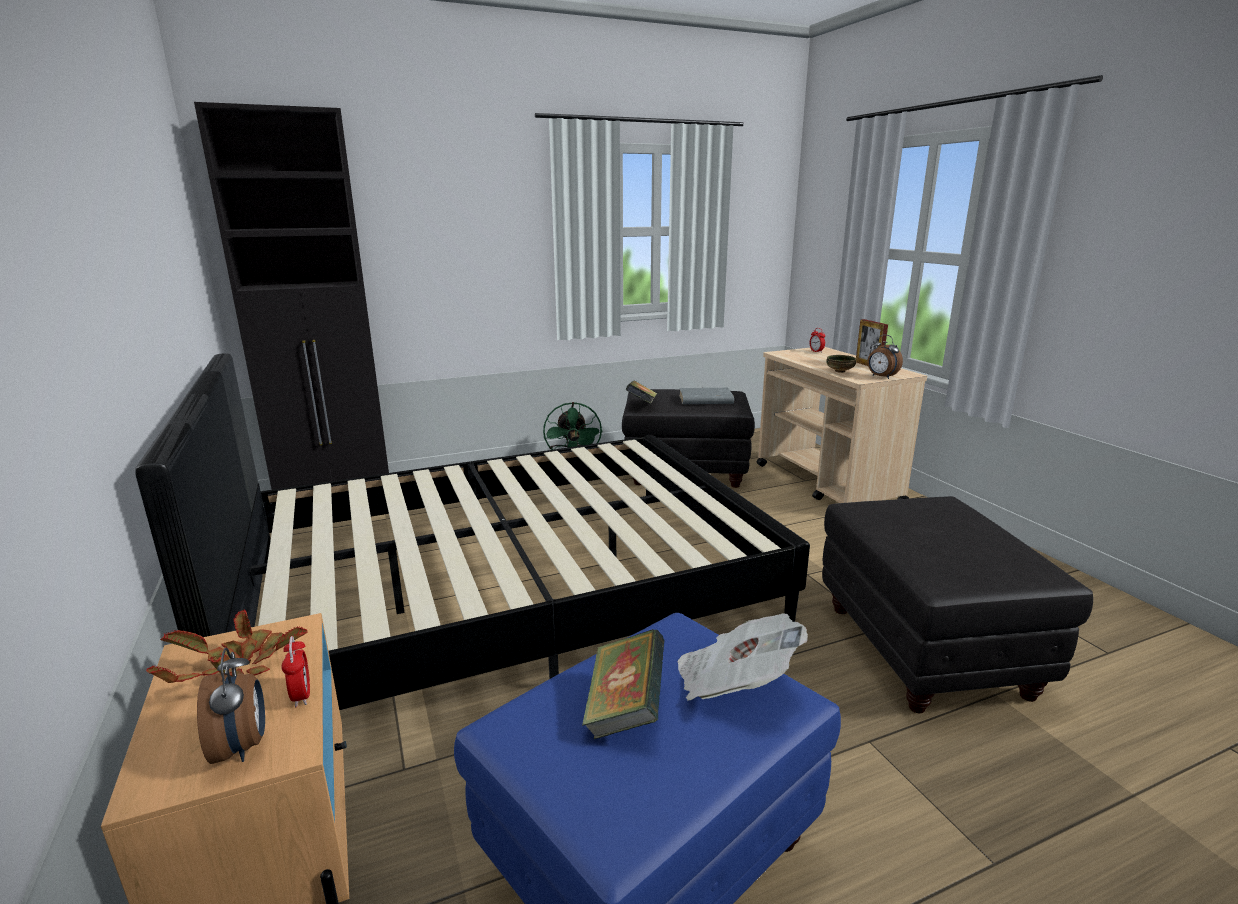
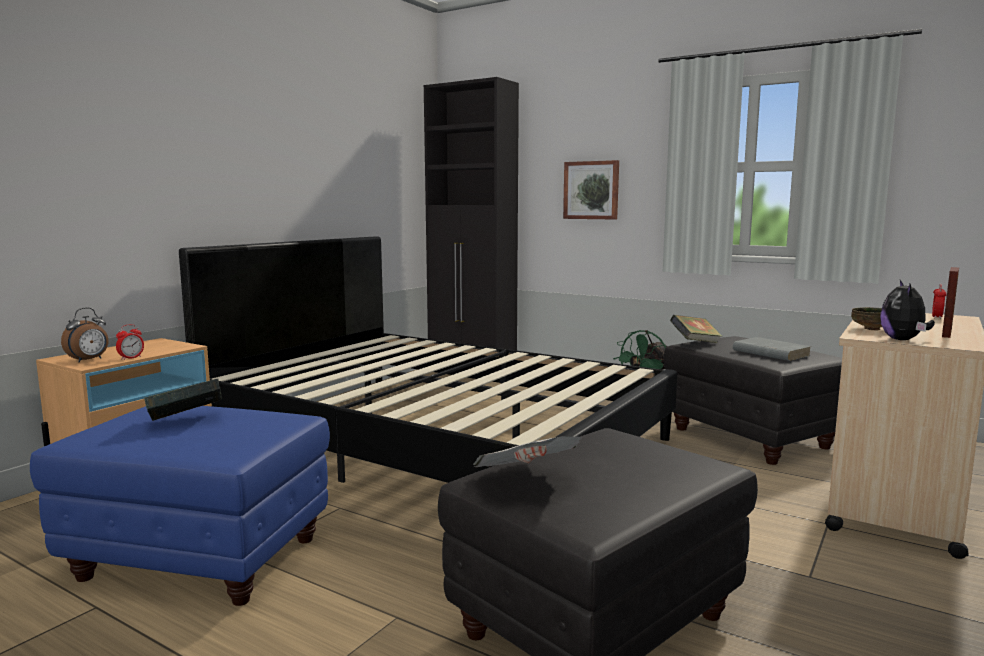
camera: 55 degrees right, 10 degrees down
(238, 668) = (148, 347): potted plant -> none
(459, 258) = (591, 190): none -> picture
(734, 683) = (234, 438): newspaper -> newspaper (525, 481)
(881, 377) = (903, 340): alarm clock -> plush toy

